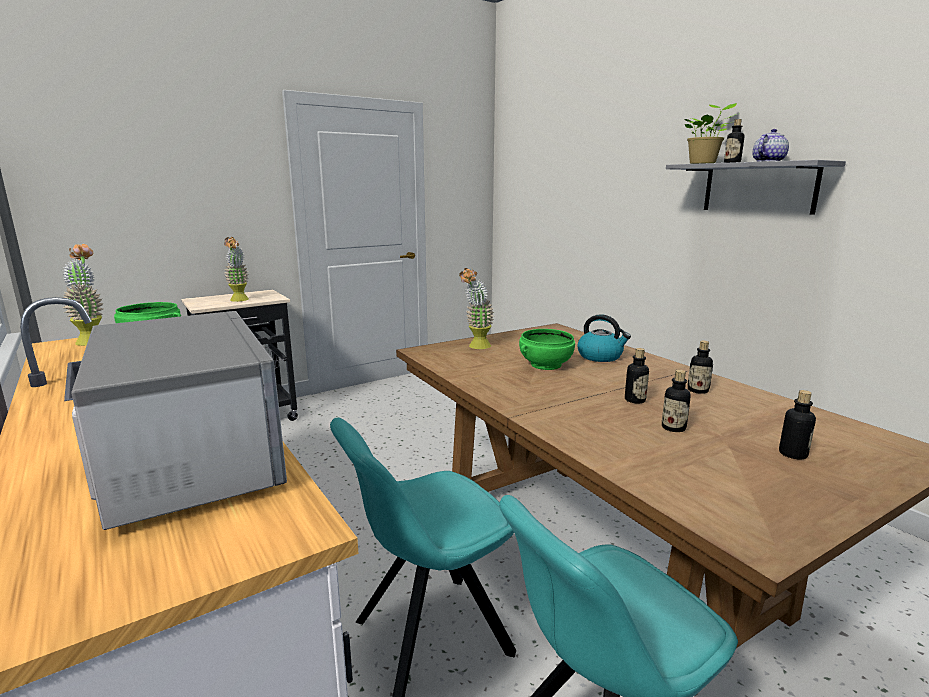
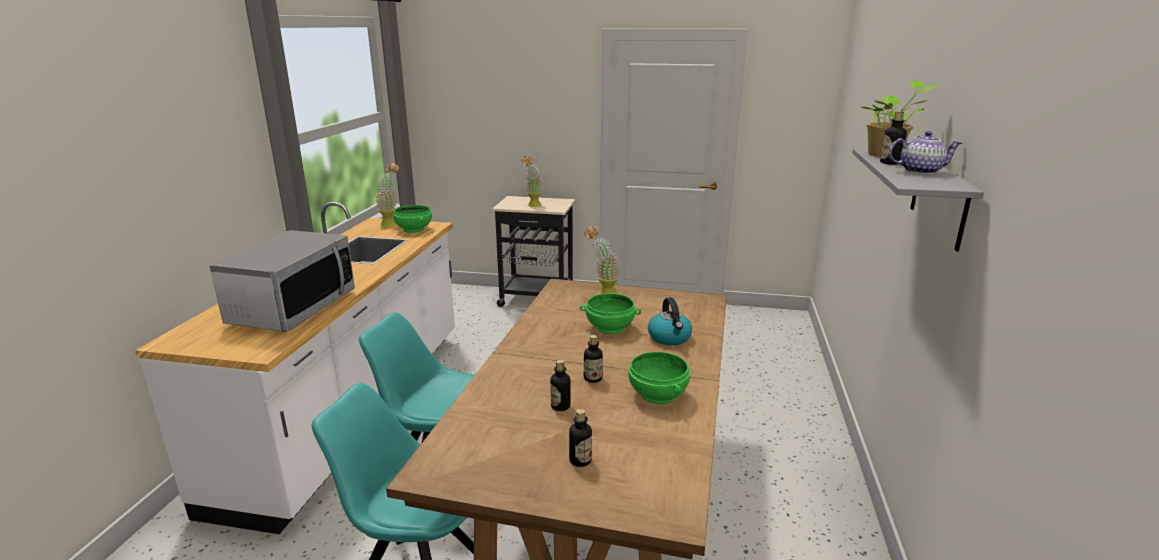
camera: 45 degrees right, 5 degrees up
(698, 390) = (658, 395): bottle -> green bowl

